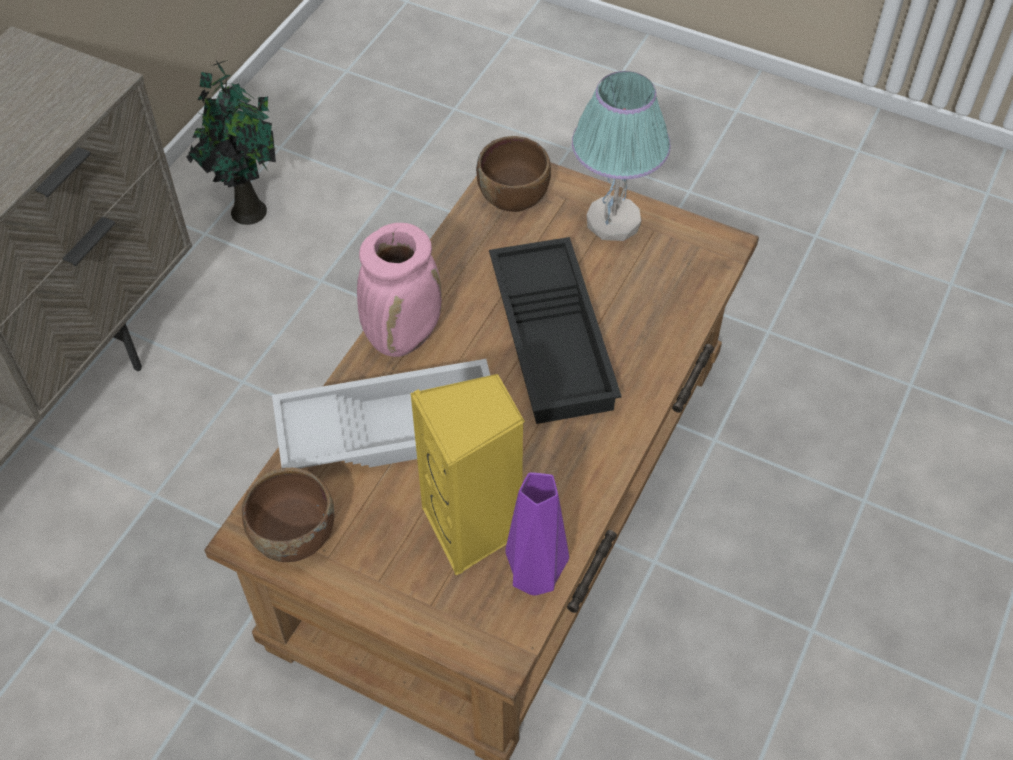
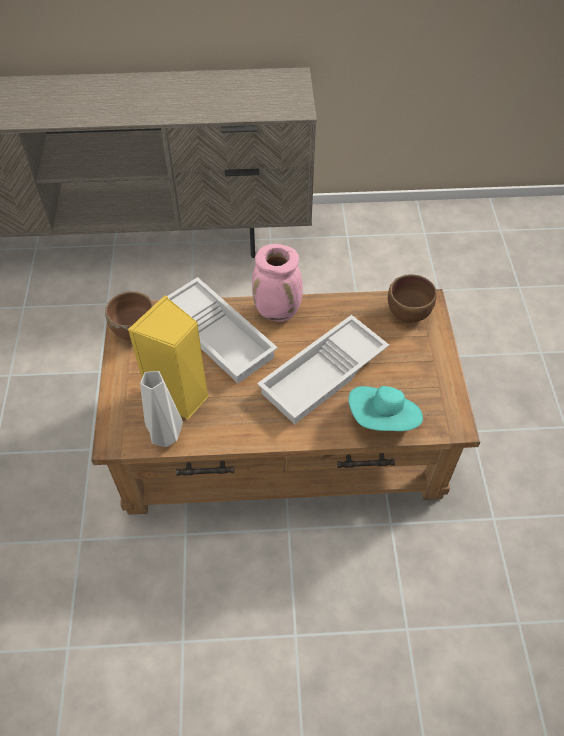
camera: 60 degrees right, 0 degrees up
(247, 209) = (375, 242): potted plant -> none
(538, 576) = (167, 438): purple vase -> grey vase
(555, 338) = (324, 376): black tray -> white tray
(613, 222) = (429, 365): table lamp -> none
(667, 311) = (383, 419): none -> turquoise hat

